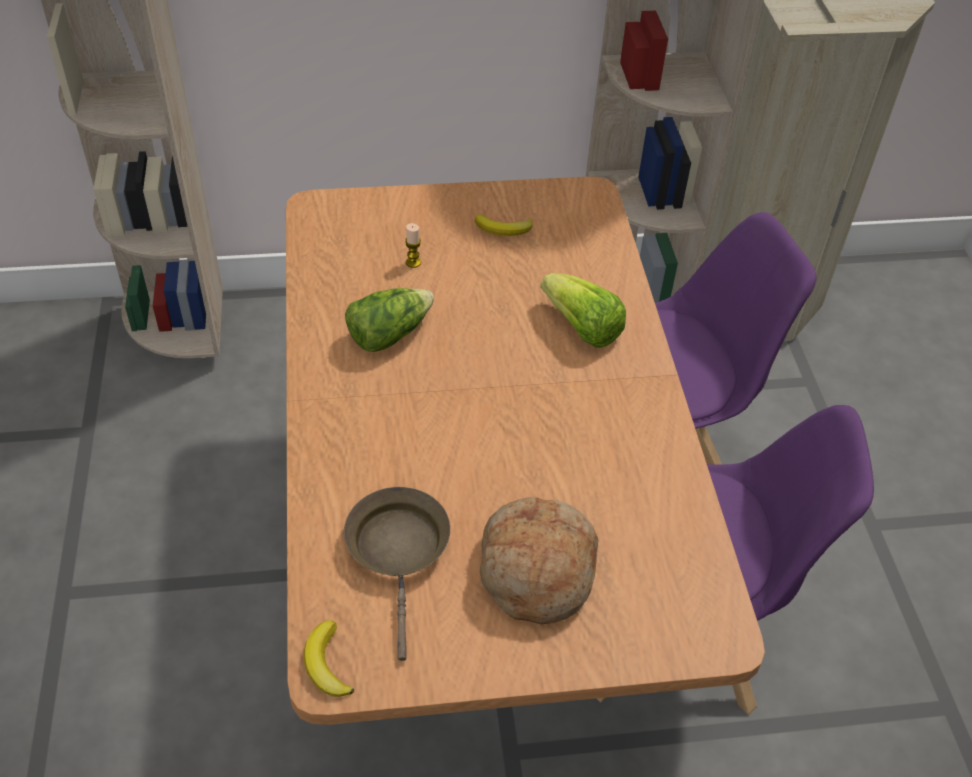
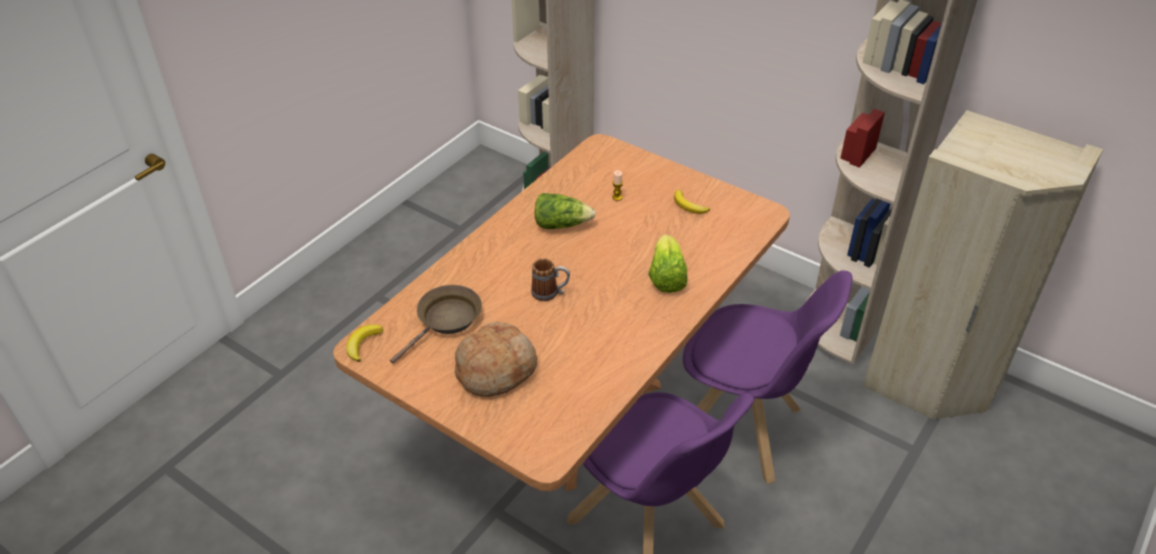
camera: 45 degrees right, 5 degrees down
(481, 429) = (550, 293): none -> mug

